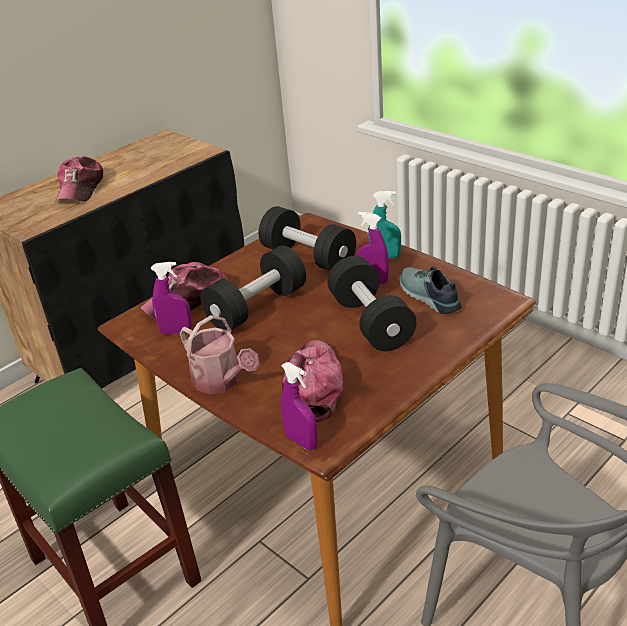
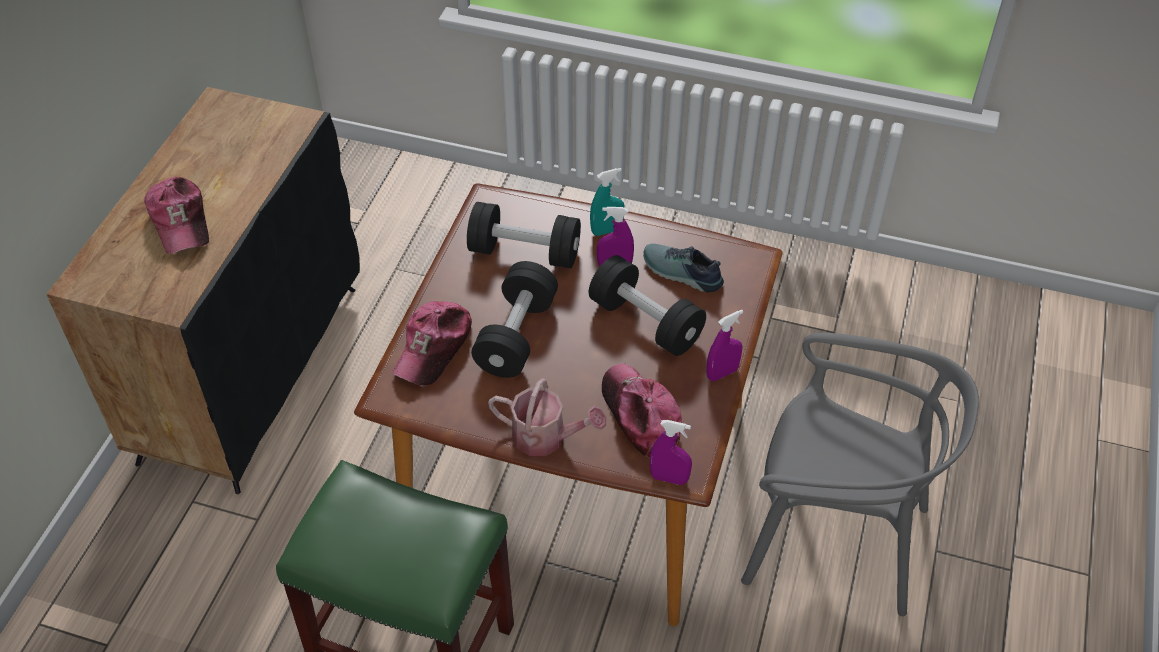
camera: 30 degrees left, 15 degrees up
(176, 331) = (452, 392): purple spray bottle -> purple spray bottle (722, 373)

